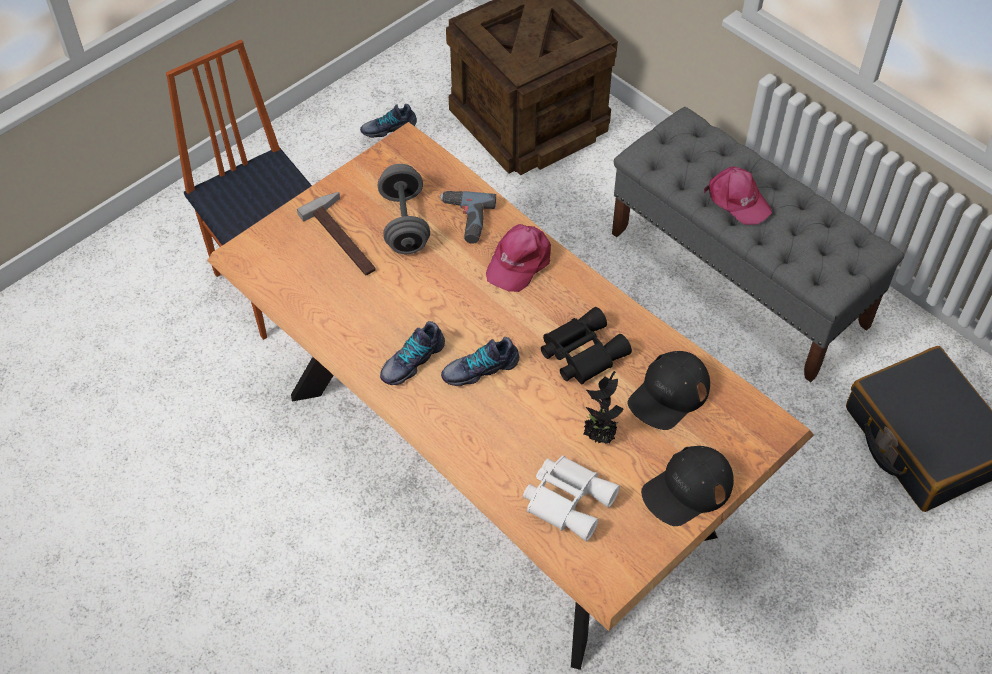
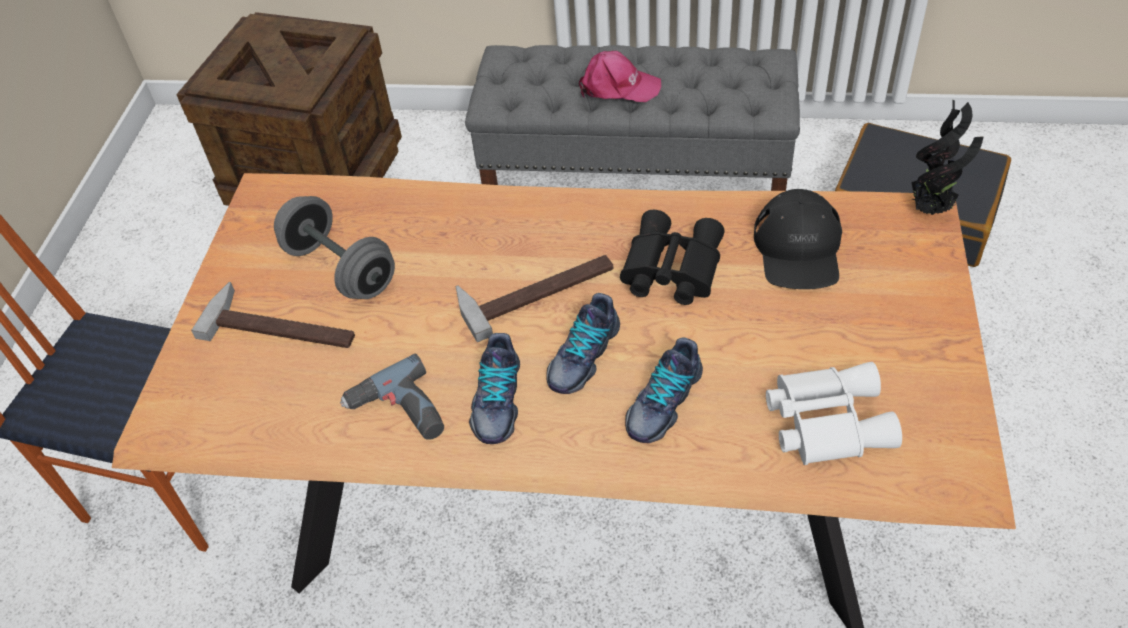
camera: 35 degrees left, 5 degrees down
(388, 128) = (170, 257): shoe -> shoe (662, 402)
(464, 220) = (407, 225): power drill -> power drill (398, 414)
(495, 311) = (536, 289): none -> hammer
(519, 261) = (509, 227): pink cap -> none
(600, 436) = (782, 334): potted plant -> potted plant (932, 210)
(687, 489) = (922, 323): black cap -> none

